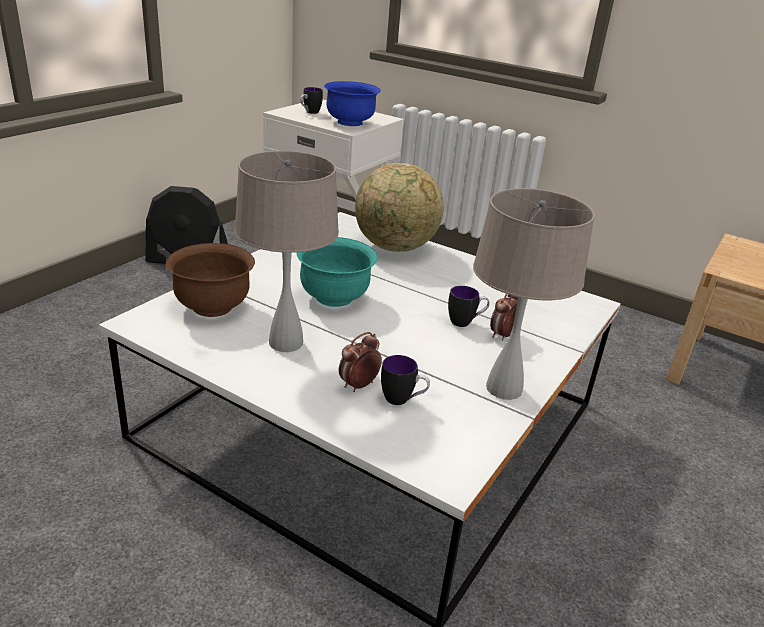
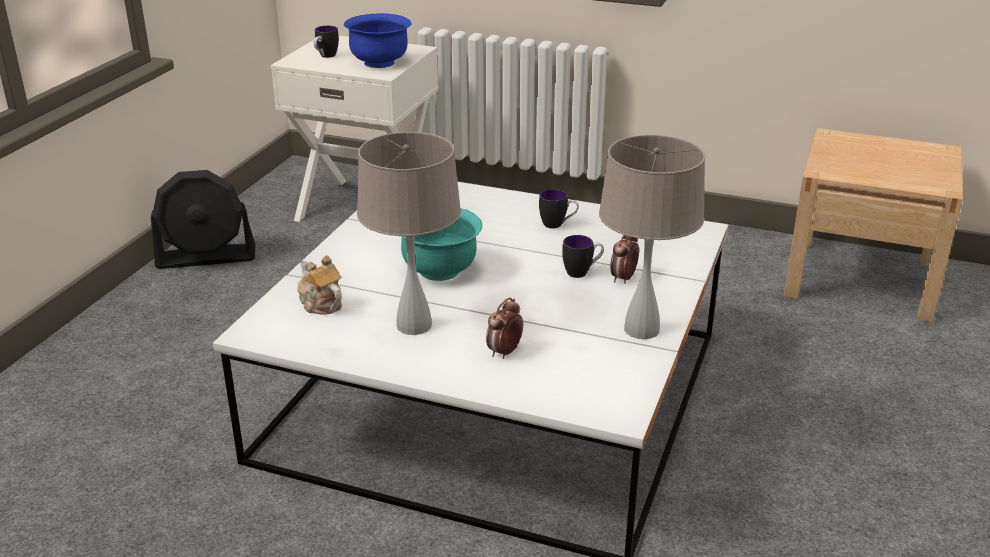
camera: 10 degrees left, 0 degrees up
(213, 307) = (320, 304): brown bowl -> teapot
(395, 248) = (478, 204): globe -> none
(403, 400) = (552, 358): mug -> mug (558, 225)

